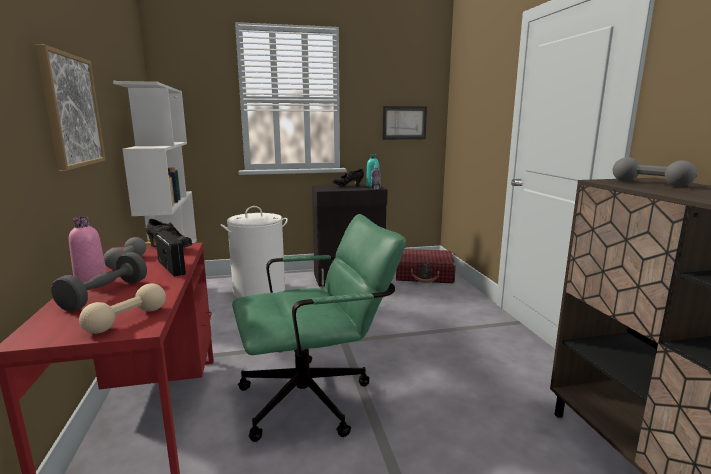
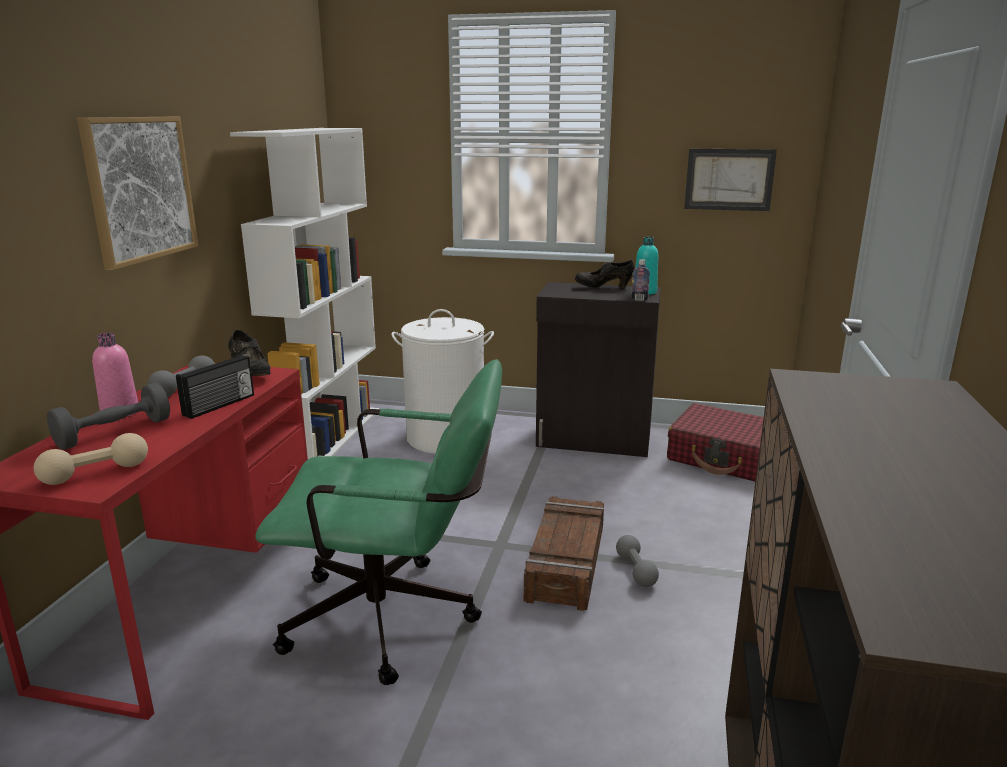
camera: 25 degrees right, 5 degrees up
(172, 267) = (220, 405): radio -> radio turned 45 degrees clockwise
(390, 341) = (567, 563): none -> crate
(650, 183) = (875, 401): grey dumbbell -> grey dumbbell (635, 570)

